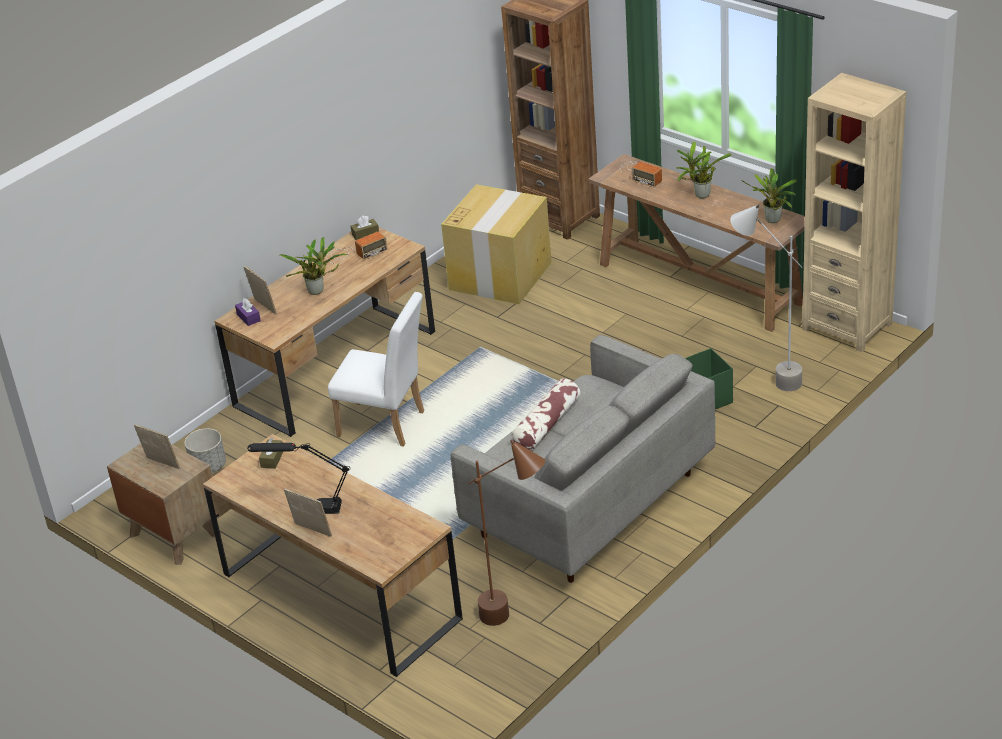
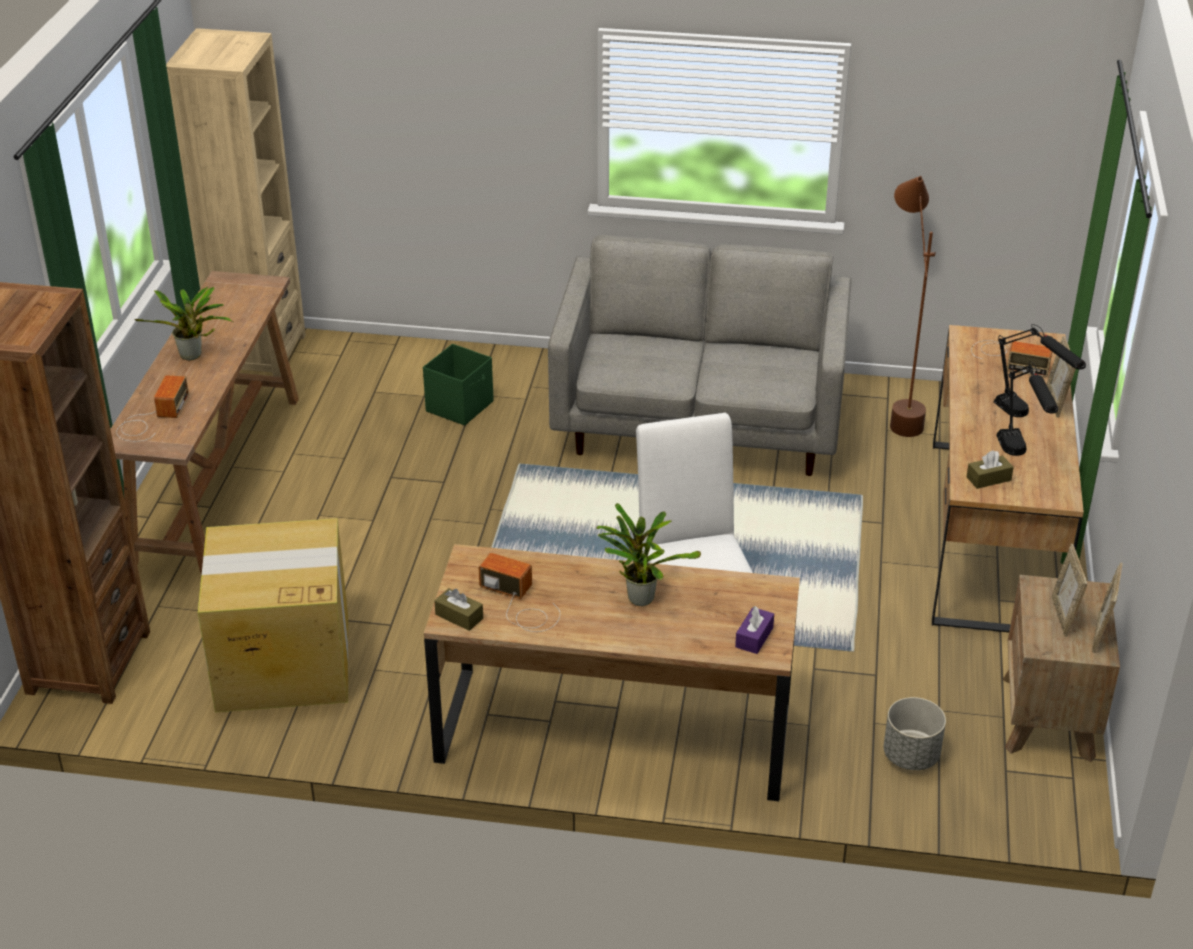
camera: 125 degrees left, 0 degrees up
(263, 307) = (719, 634): picture frame -> picture frame (1101, 634)
(275, 482) = (1019, 459): none -> black table lamp
(381, 535) = (1008, 358): none -> radio
(547, 424) = (695, 377): pillow -> none
(767, 378) = (394, 378): grey floor lamp -> none
(773, 221) = (232, 293): potted plant -> none

